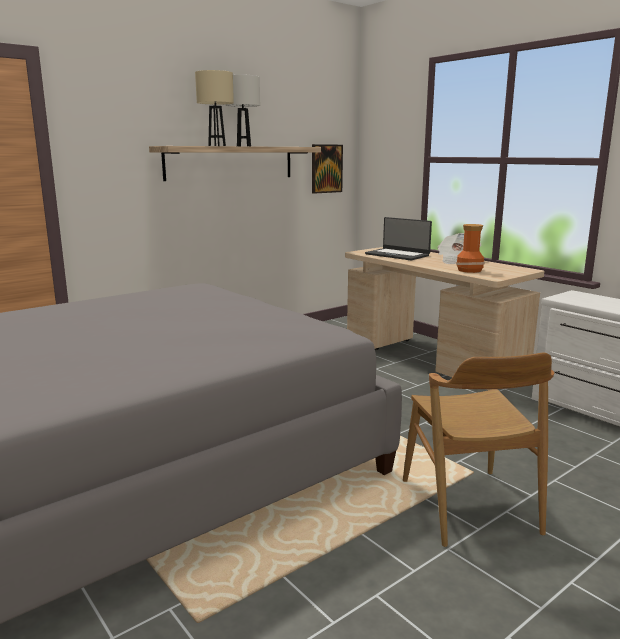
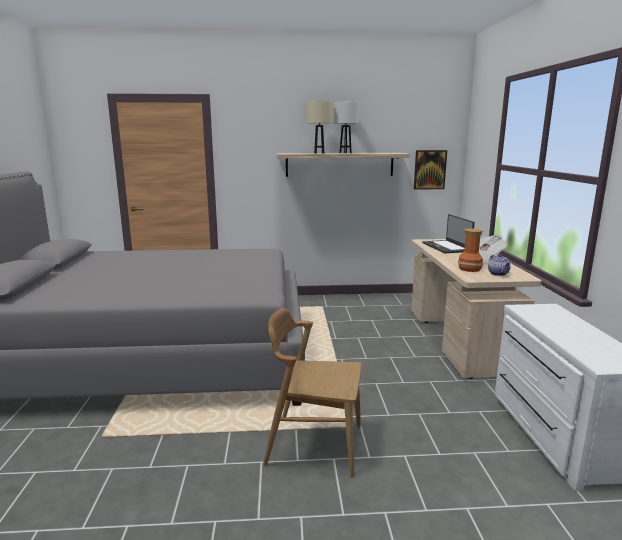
camera: 35 degrees right, 0 degrees up
(468, 506) = (314, 445): brown chair -> brown chair turned 75 degrees clockwise
(502, 270) = (498, 274): none -> teapot

